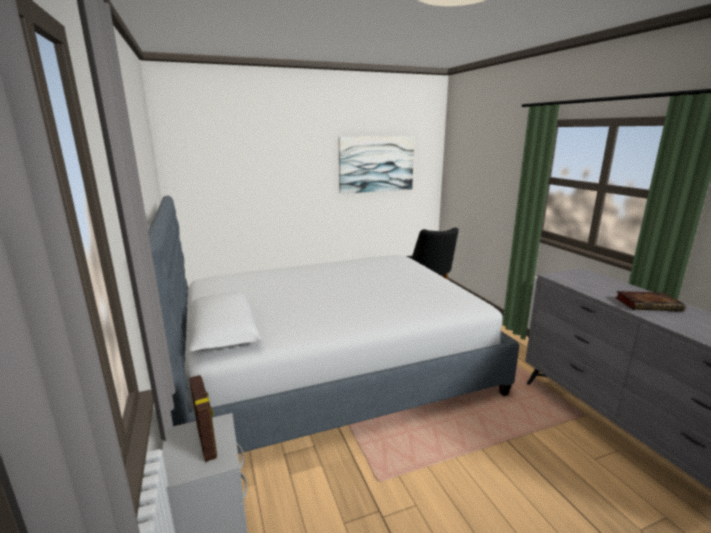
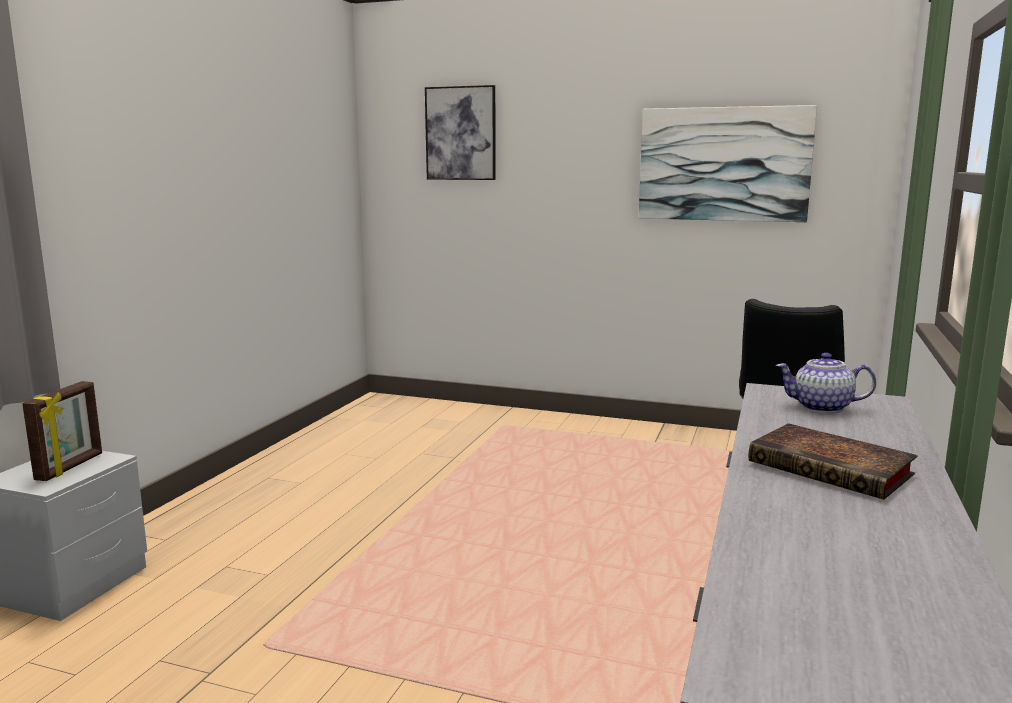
camera: 40 degrees right, 5 degrees down
(233, 150) = (461, 133): none -> picture
(331, 370) = (436, 506): bed -> none
(581, 279) = (821, 407): none -> teapot

